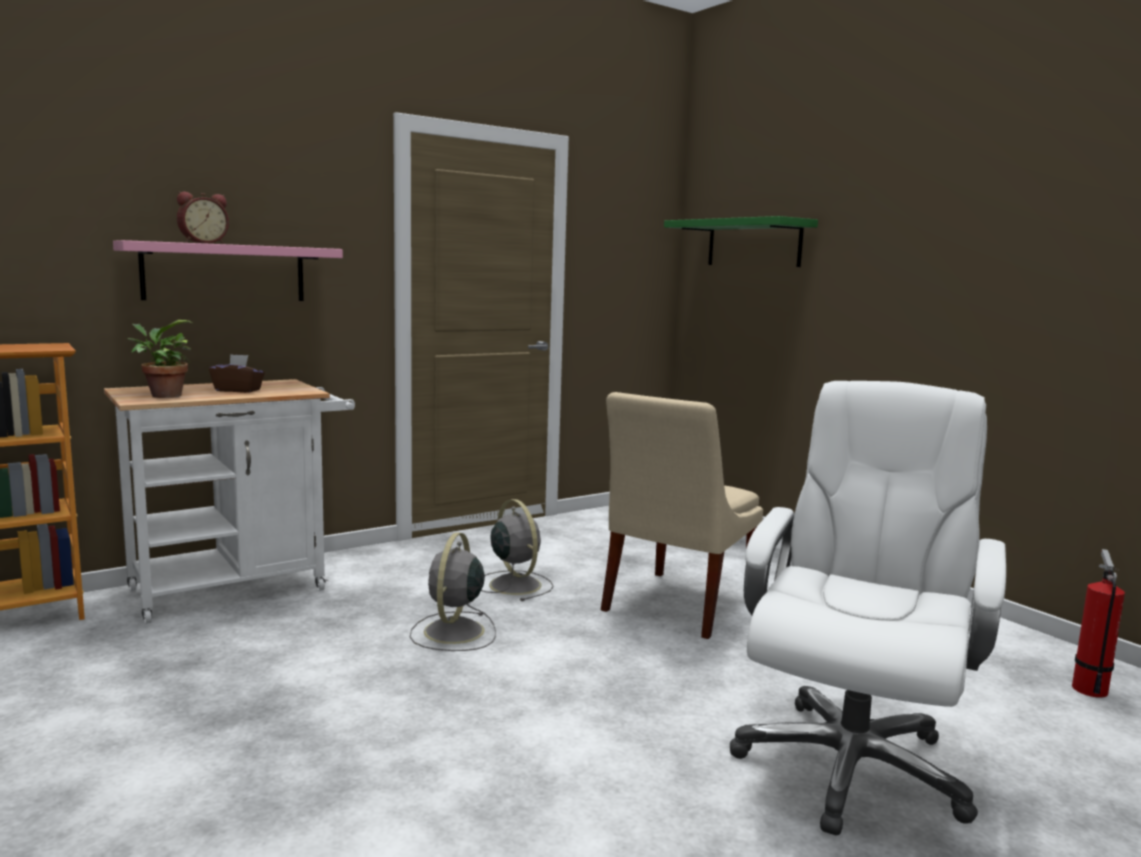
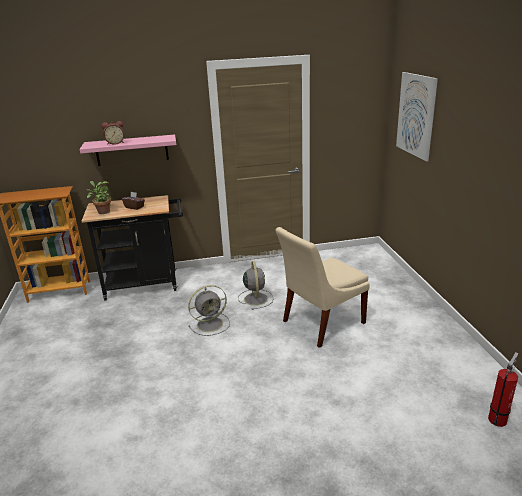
camera: 25 degrees right, 15 degrees up
(240, 586) = (147, 284): white cart -> black cart
(453, 632) = (211, 324): grey fan -> grey fan turned 150 degrees counterclockwise
(753, 243) = (416, 115): green shelf -> picture
(850, 765) = (323, 433): white office chair -> none

